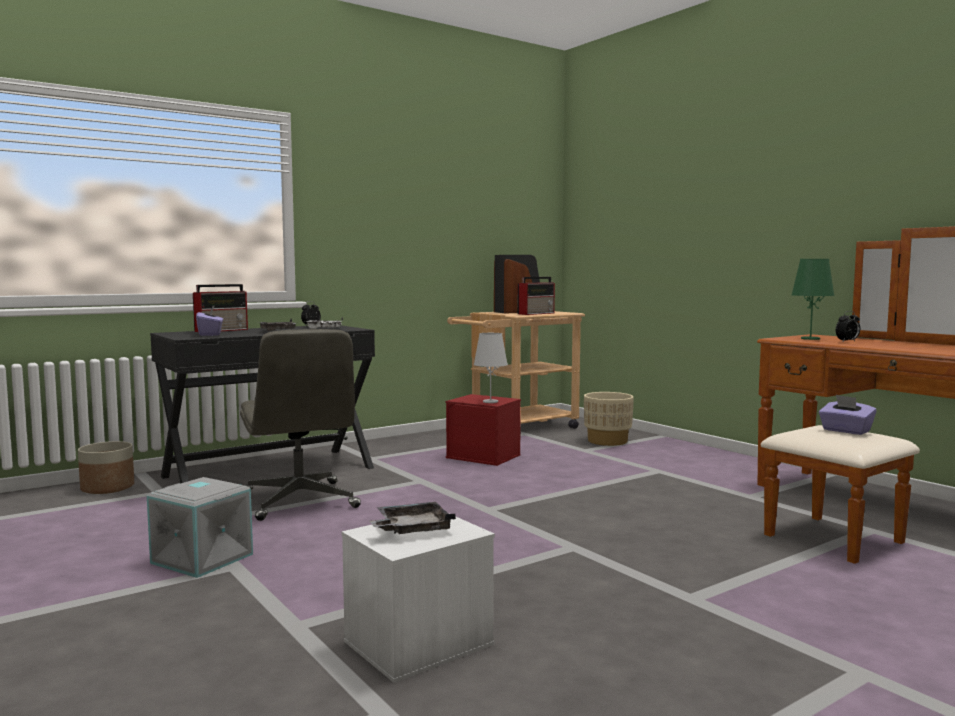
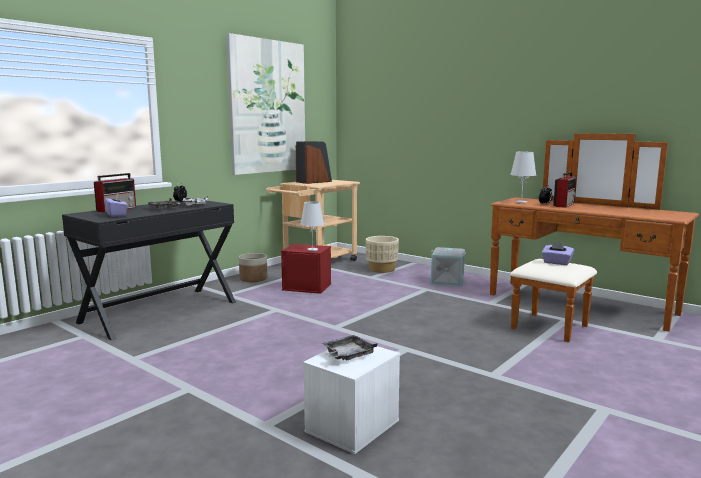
camera: 15 degrees left, 5 degrees up
(107, 488) = (38, 336): planter -> planter (253, 279)
(204, 558) = (162, 384): grey storage box -> grey storage box (447, 281)
(300, 501) = (200, 333): grey office chair -> none
(455, 207) = (268, 107): none -> picture
(536, 313) = (329, 183): radio -> radio (564, 204)
(810, 338) = (521, 202): green table lamp -> white table lamp

